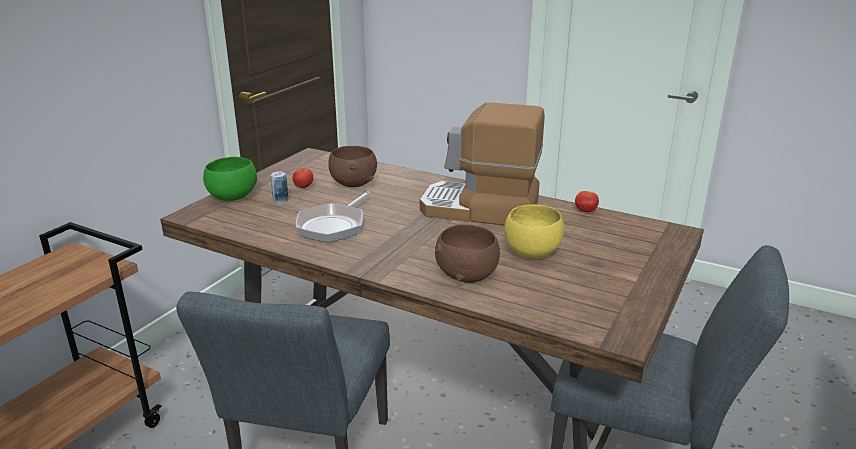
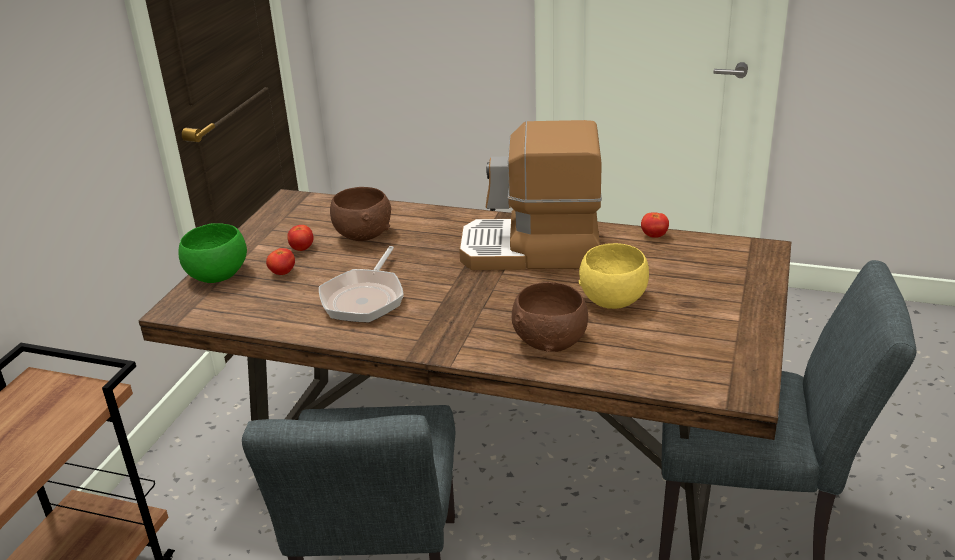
camera: 10 degrees left, 5 degrees up
(281, 201) = (282, 273): can -> tomato

